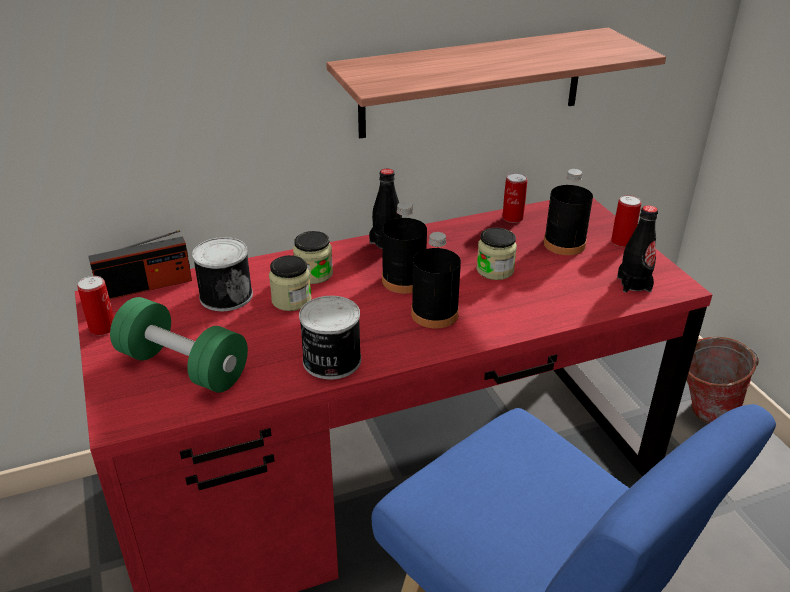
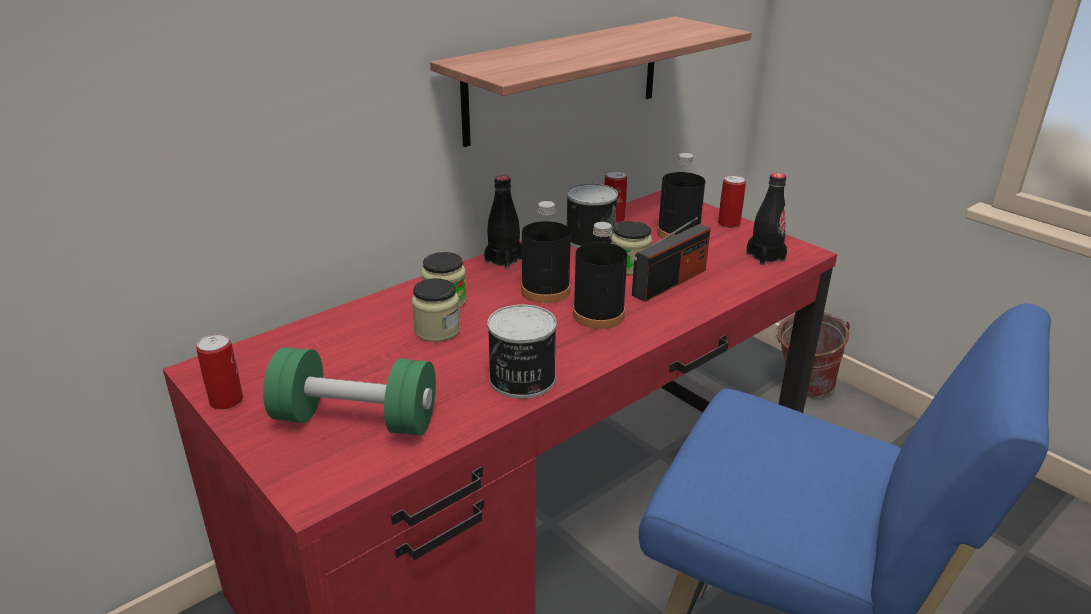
camera: 20 degrees left, 5 degrees down
(145, 286) = (253, 347): radio -> radio (669, 282)
(225, 295) = (357, 339): can -> can (589, 239)

